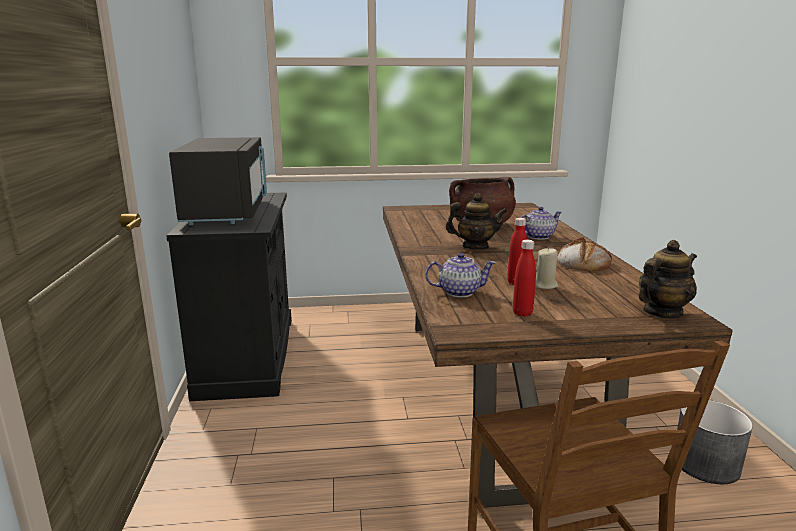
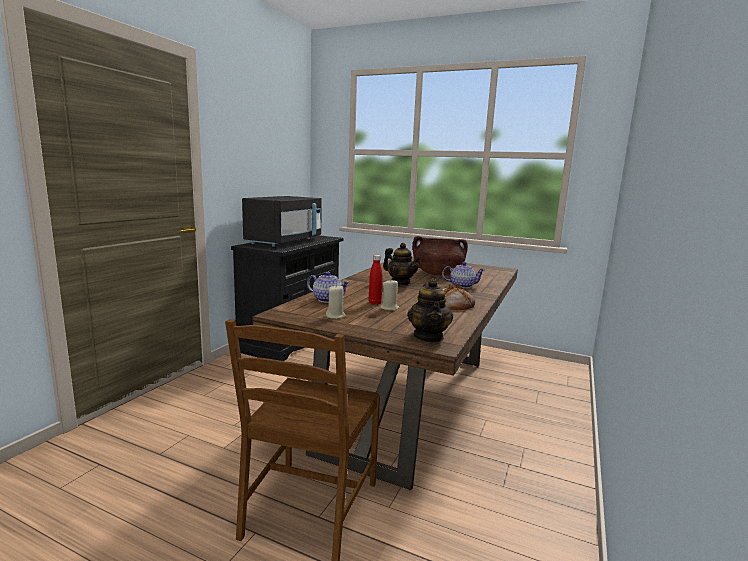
camera: 30 degrees right, 5 degrees down
(522, 313) = (335, 316): red bottle -> beige candle
(661, 312) = (429, 337): teapot -> teapot turned 90 degrees clockwise
(705, 465) = (513, 502): grey planter -> none

